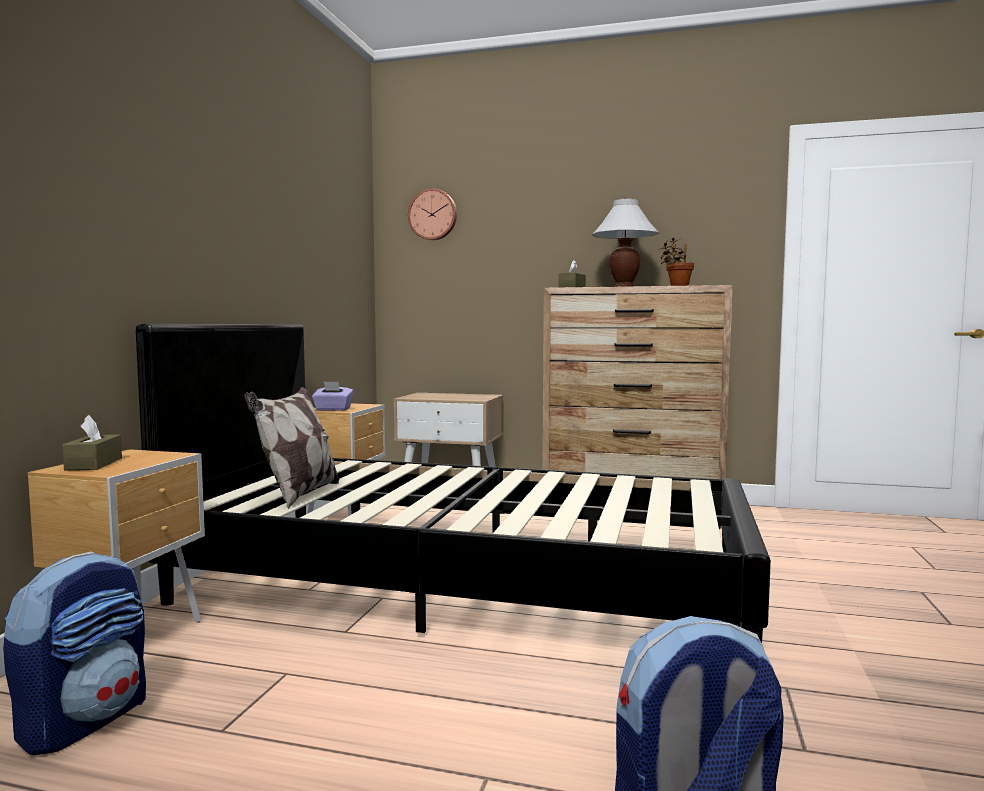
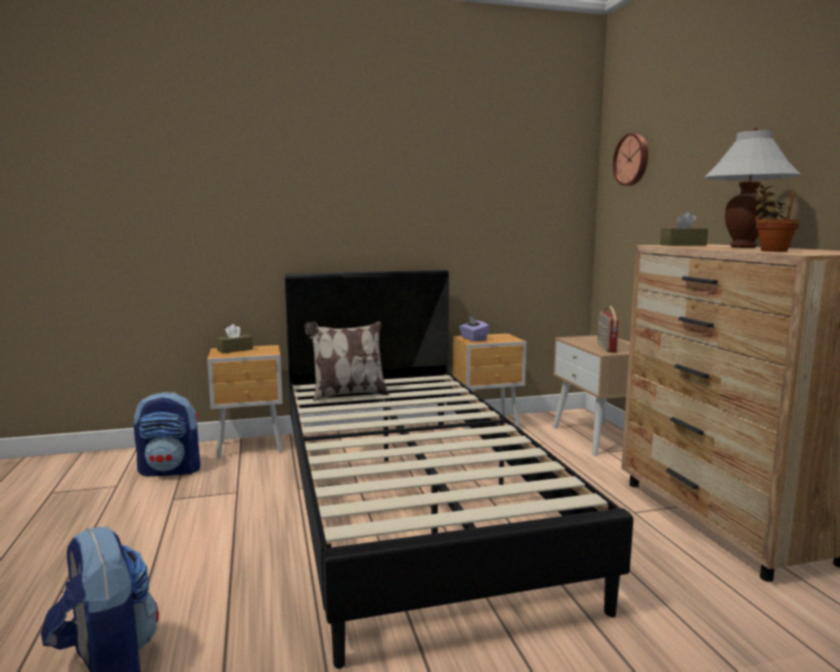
camera: 60 degrees right, 5 degrees up
(462, 397) = (606, 347): none -> radio

